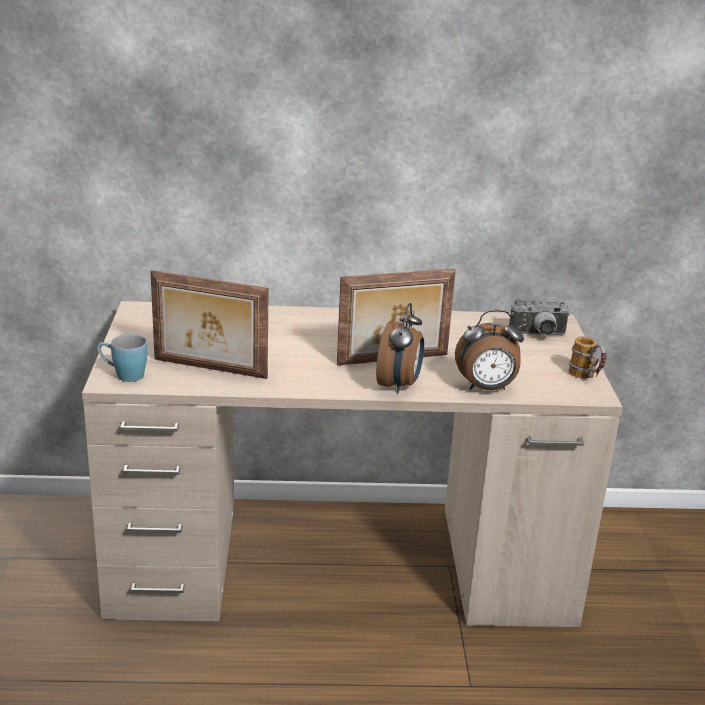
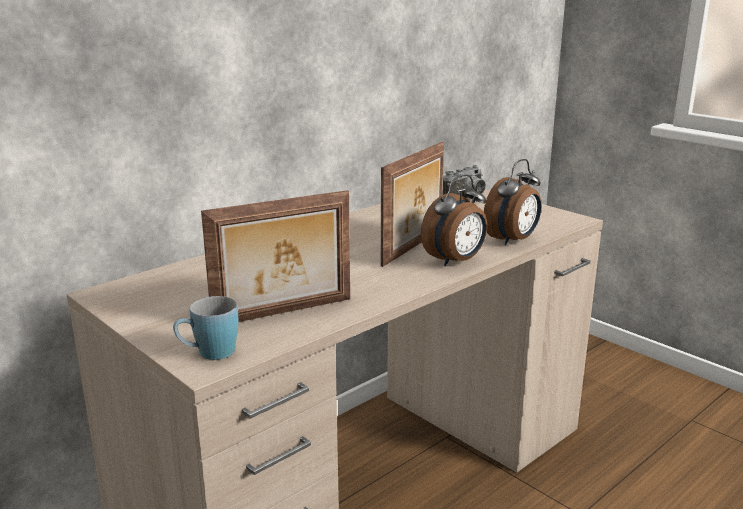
camera: 40 degrees left, 5 degrees down
(399, 385) = (455, 261): alarm clock -> alarm clock turned 75 degrees clockwise
(586, 378) = (550, 212): mug -> none

